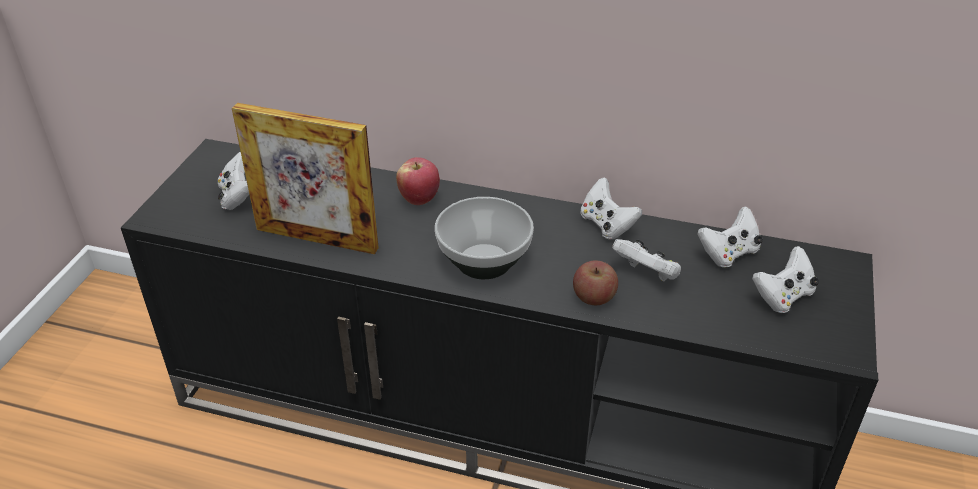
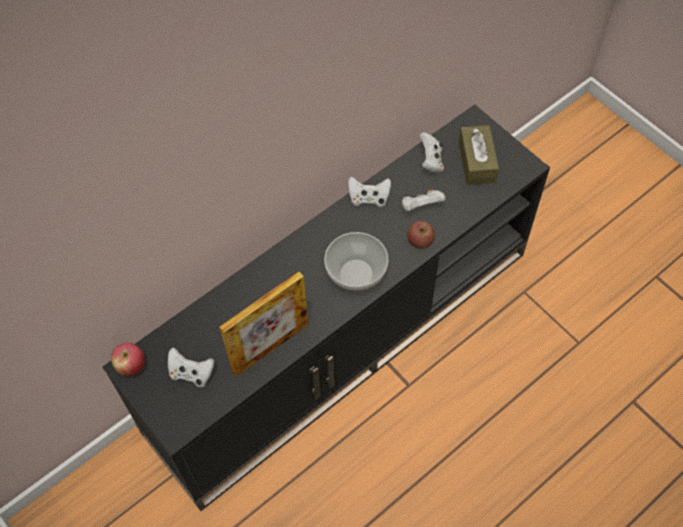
camera: 55 degrees left, 20 degrees up
(419, 199) = (273, 275): apple -> apple (131, 366)
(783, 296) = (476, 162): white game controller -> brown tissue box

